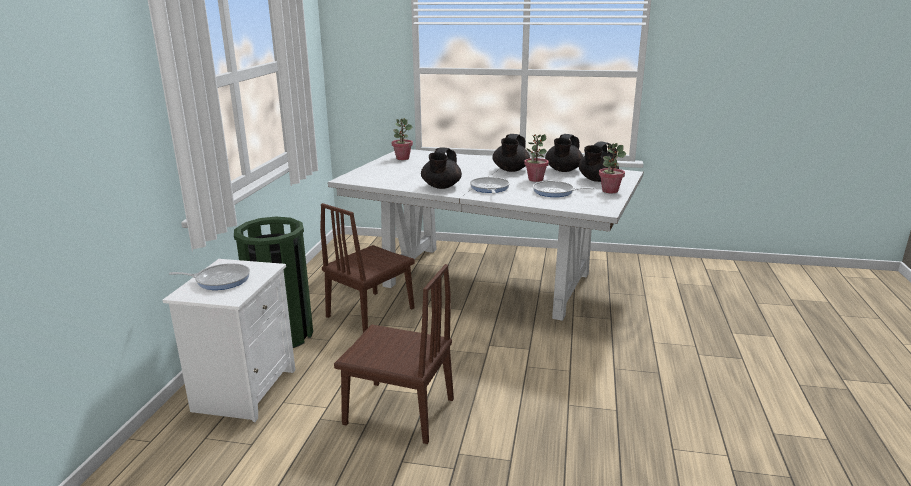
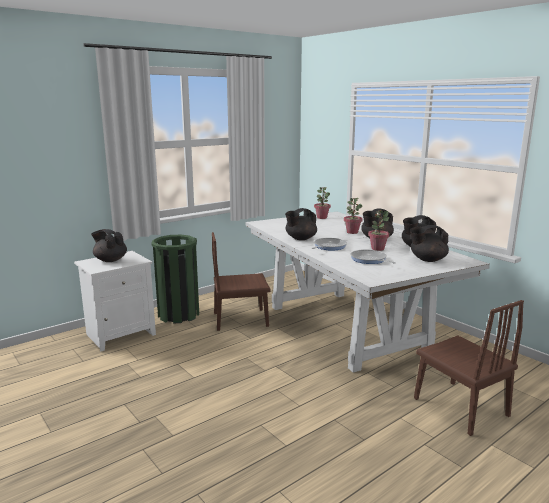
camera: 40 degrees right, 5 degrees down
(220, 280) = (110, 260): frying pan -> black teapot
(399, 411) = (165, 378): brown chair -> brown chair (460, 407)
(610, 191) = (416, 269): potted plant -> potted plant (352, 232)

